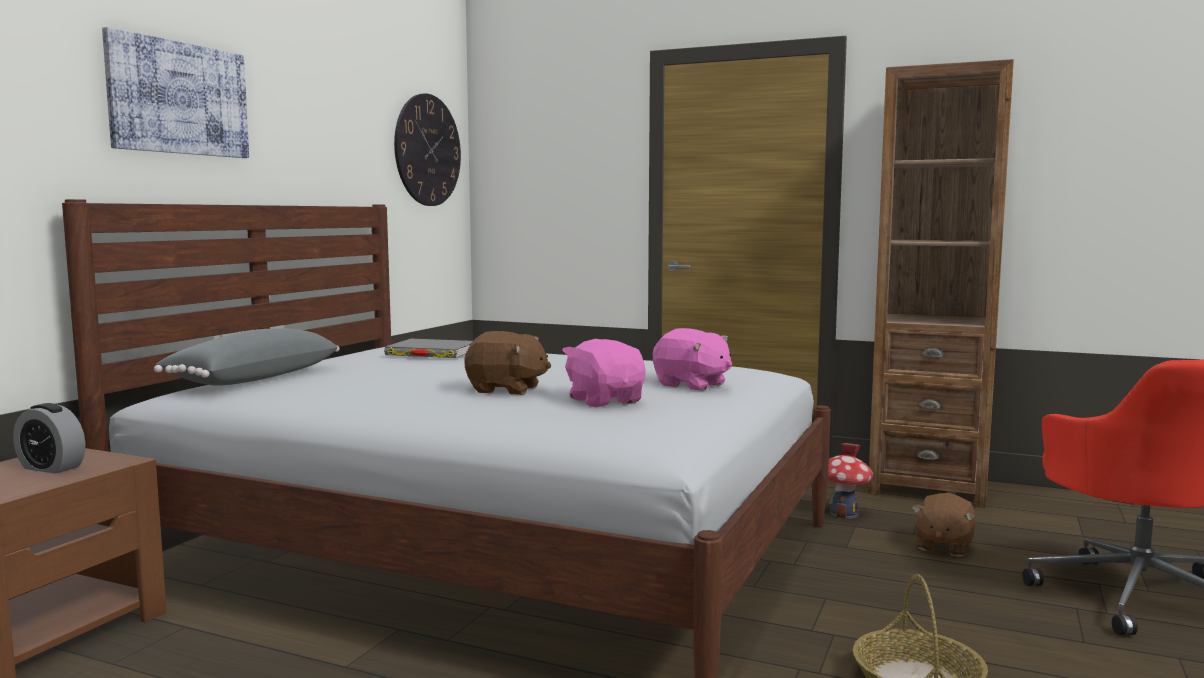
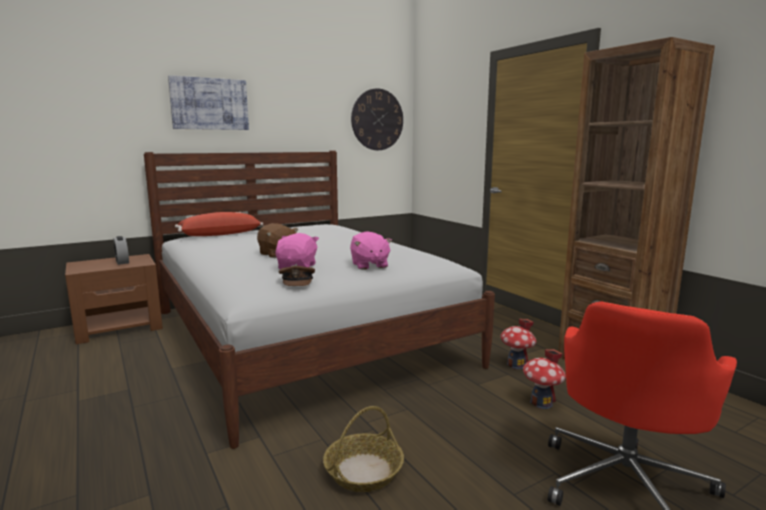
camera: 35 degrees right, 5 degrees up
(252, 379) = (220, 234): grey pillow -> red pillow
(432, 353) = (316, 230): grey book -> none
(672, 415) = (297, 280): none -> brown cap
(942, 546) = (541, 403): brown plush toy -> toy house

